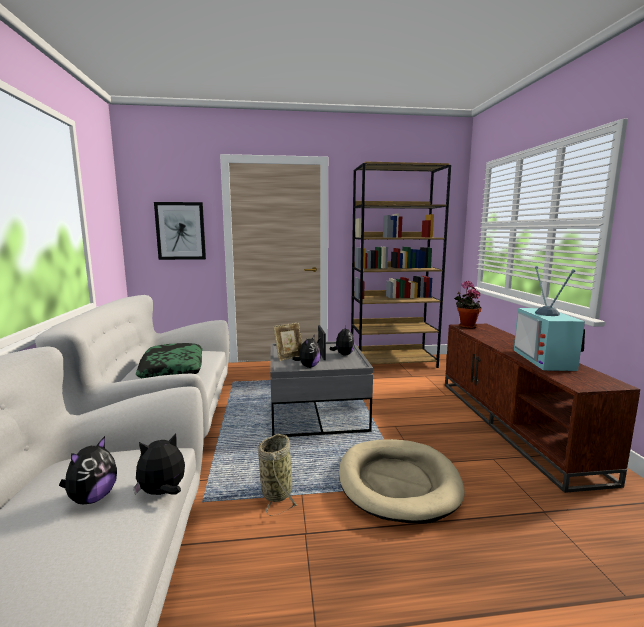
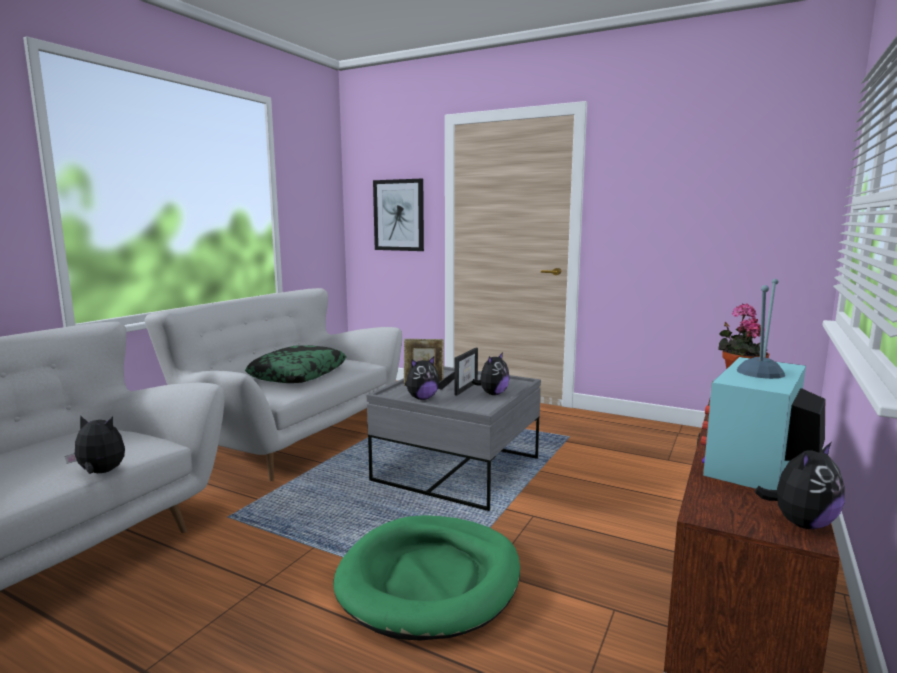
camera: 35 degrees right, 0 degrees up
(92, 498) = (58, 459): plush toy -> plush toy (800, 523)
(277, 491) = (297, 534): basket -> none
(393, 362) = (667, 434): brown bookcase -> none
(398, 482) = (430, 580): beige dog bed -> green dog bed

